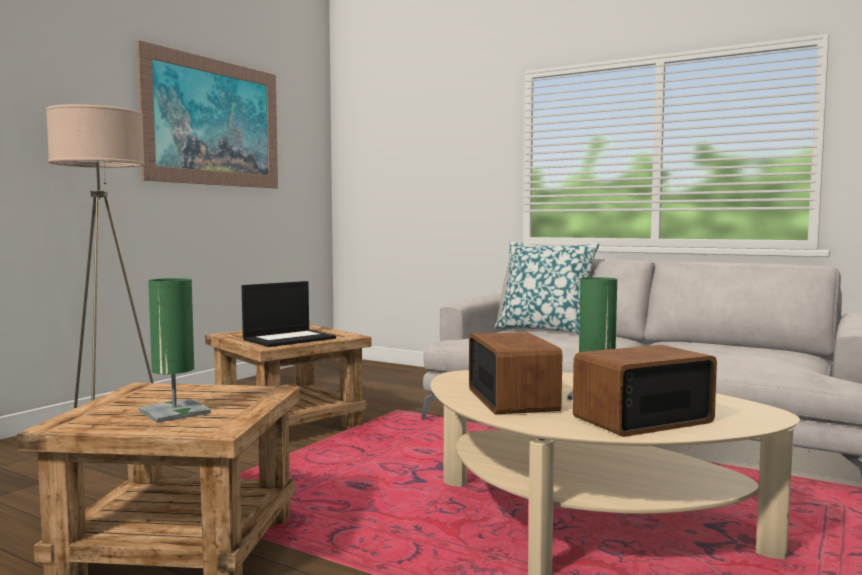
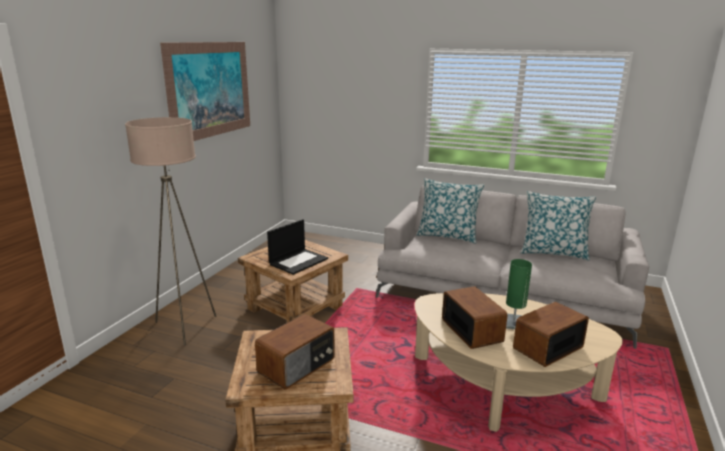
camera: 10 degrees left, 15 degrees up
(174, 412) = (297, 366): green table lamp -> radio
(716, 345) = (553, 252): none -> pillow

